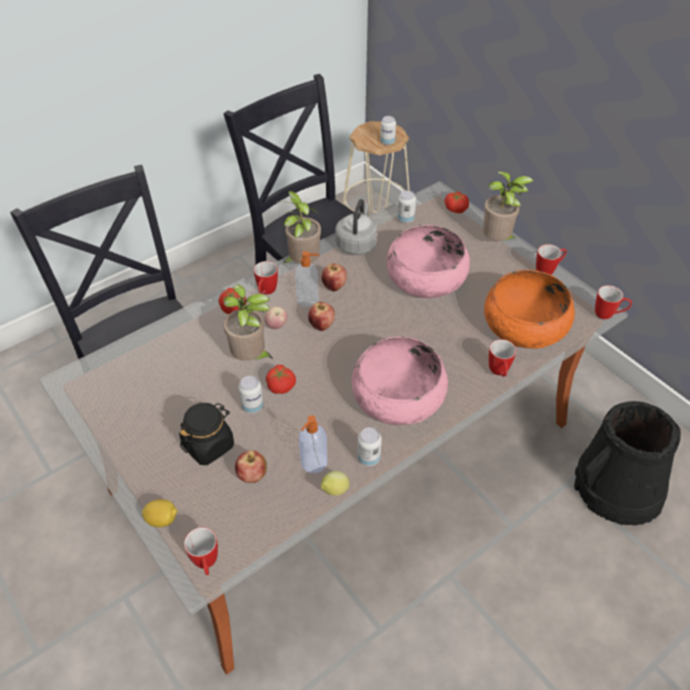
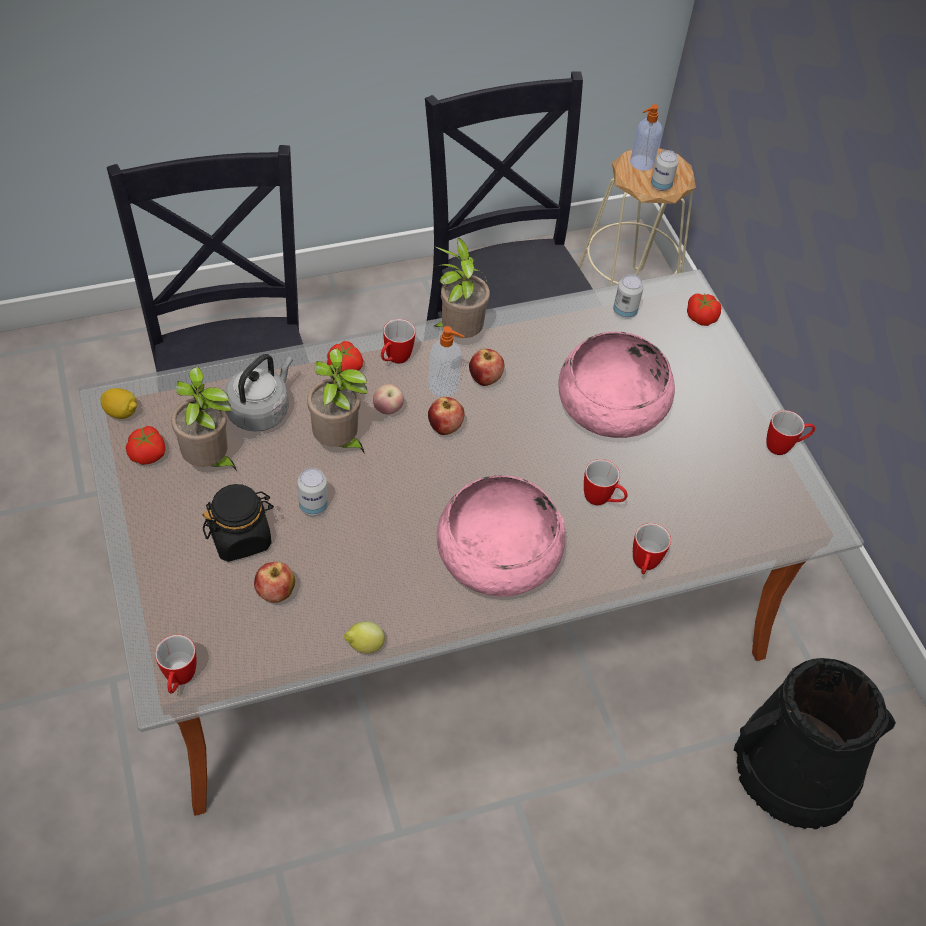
camera: 15 degrees right, 5 degrees up
(162, 519) = (151, 609): lemon -> lemon (121, 412)
(281, 385) = (359, 491): tomato -> tomato (148, 453)
(313, 463) = (354, 602): soap dispenser -> soap dispenser (641, 163)
(357, 244) = (542, 328): grey kettle -> grey kettle (260, 410)
(369, 458) = (424, 620): can -> none
(497, 241) = (735, 382): potted plant -> potted plant (209, 462)
(525, 325) = (711, 513): orange bowl -> none
(608, 315) = (834, 536): mug -> mug (602, 500)

